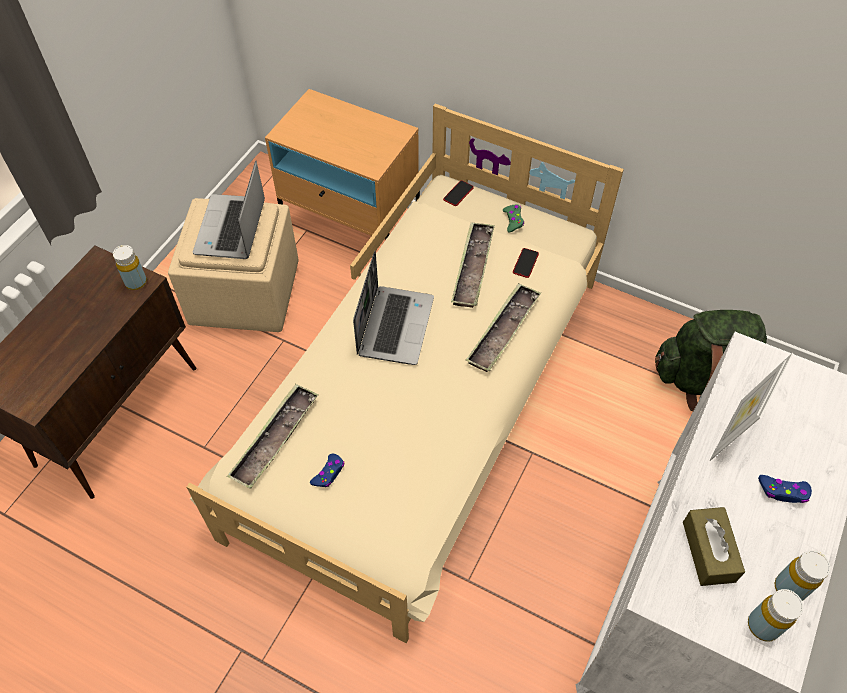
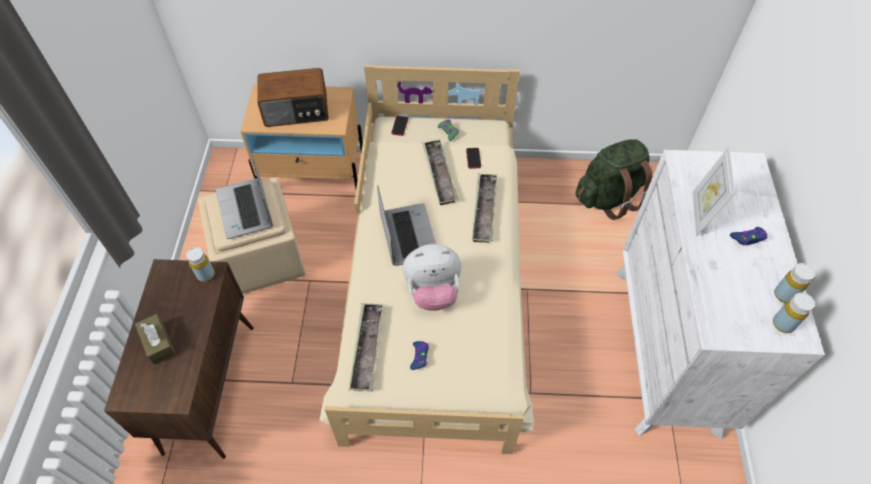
camera: 25 degrees left, 0 degrees up
(338, 135) = (296, 111): none -> radio
(387, 403) = (433, 291): none -> plush toy
(708, 551) = (728, 293): brown tissue box -> brown tissue box (158, 343)

